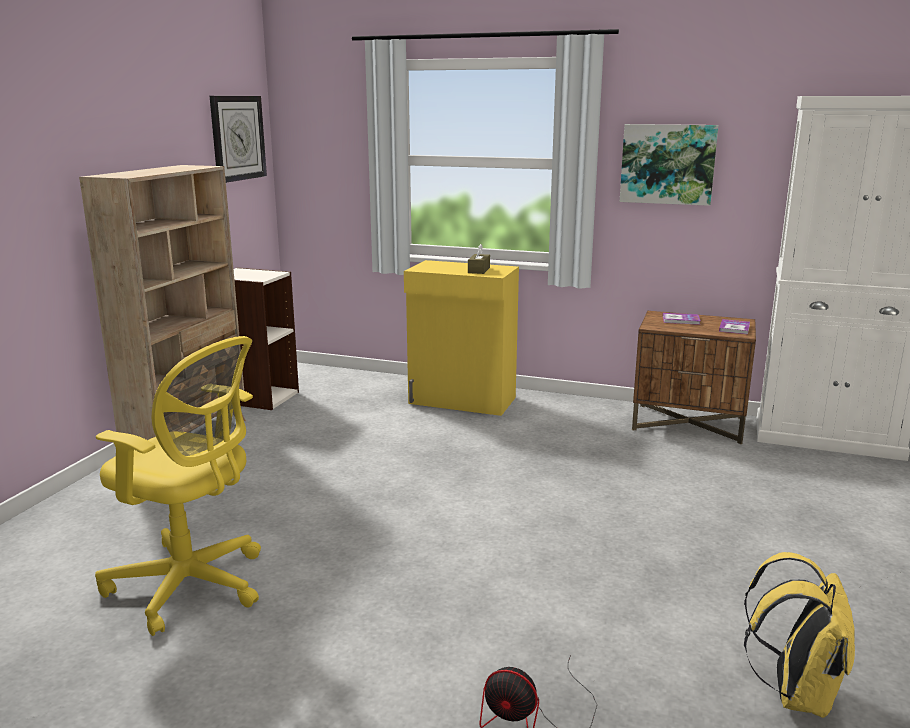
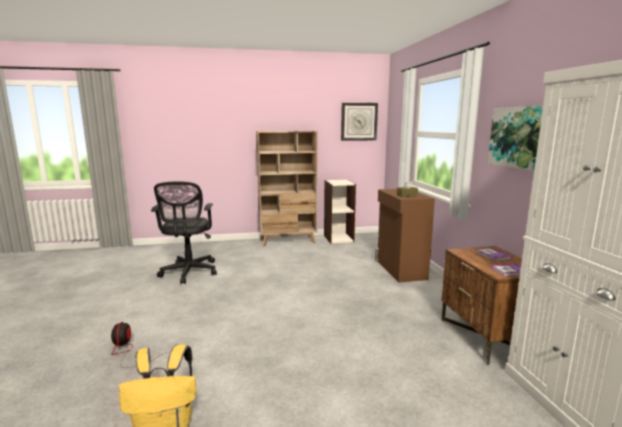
camera: 60 degrees right, 5 degrees down
(192, 586) = (189, 273): yellow office chair -> black office chair
(462, 401) = (400, 270): yellow cabinet -> brown cabinet

